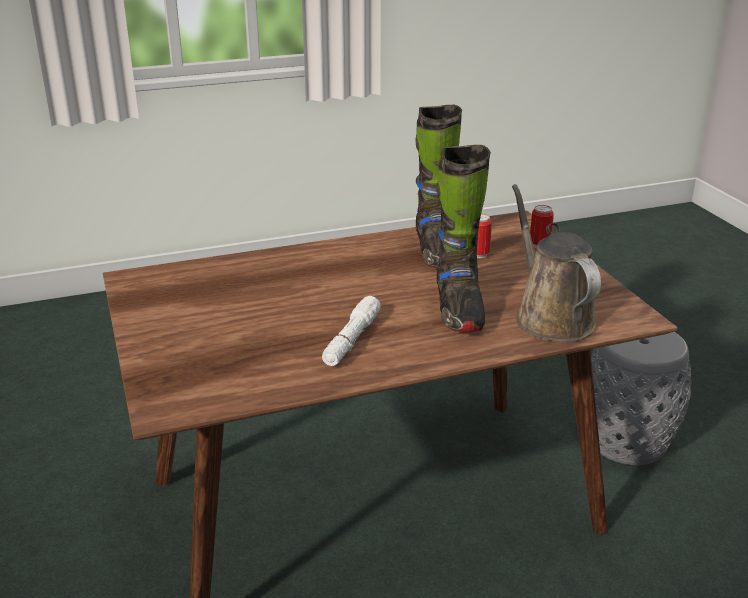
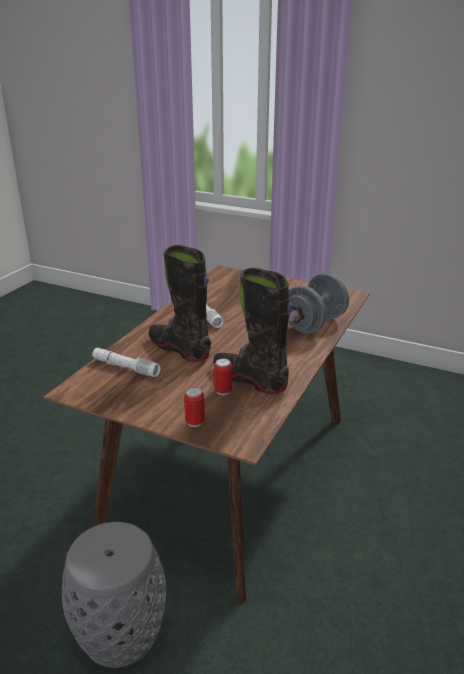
camera: 135 degrees right, 0 degrees up
(260, 268) = (314, 324): none -> grey dumbbell
(550, 317) = (125, 367): brown watering can -> white flashlight

